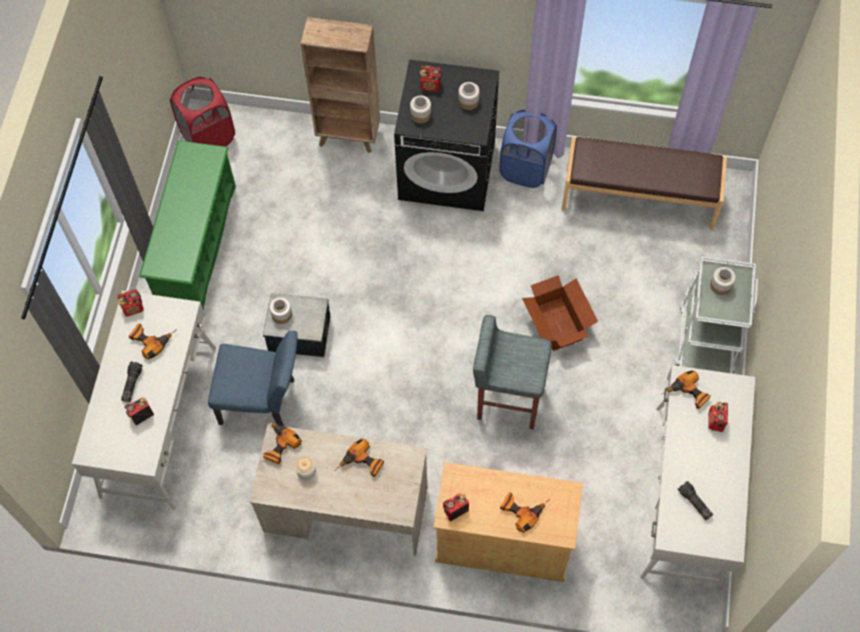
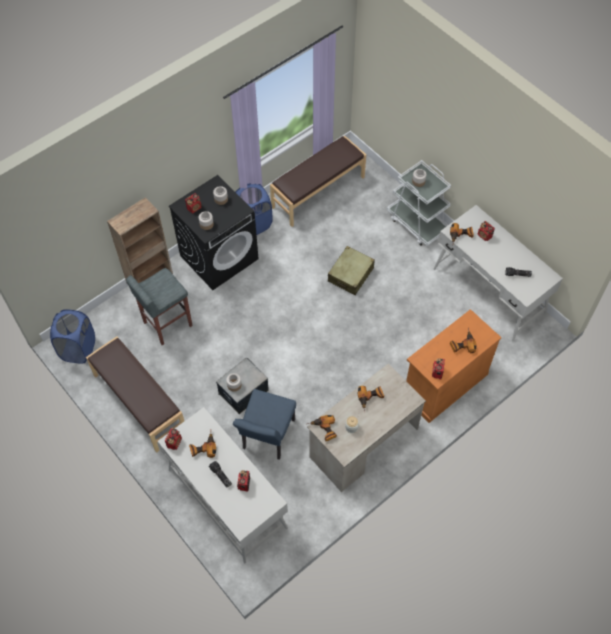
camera: 50 degrees left, 5 degrees down
(196, 244) = (139, 403): green shoe rack -> brown bench
(208, 136) = (78, 349): red laundry basket -> blue laundry basket
(264, 402) = (266, 438): blue chair -> blue chair turned 150 degrees clockwise
(503, 542) = (444, 385): beige cabinet -> orange cabinet
(508, 399) = (371, 326): grey stool -> grey stool (167, 324)
(557, 323) = (351, 274): cardboard box -> beige suitcase

